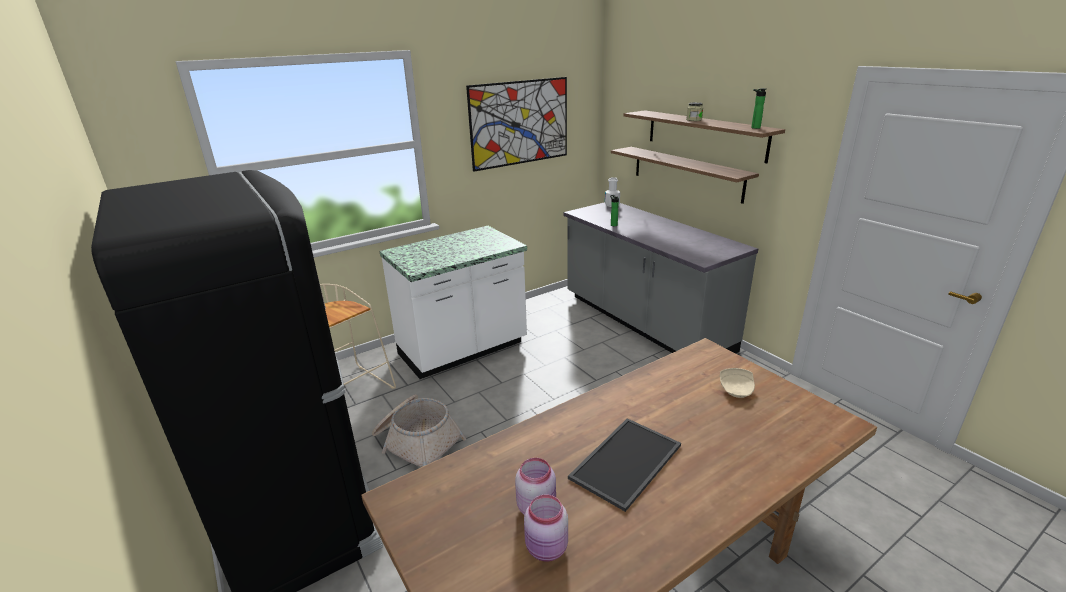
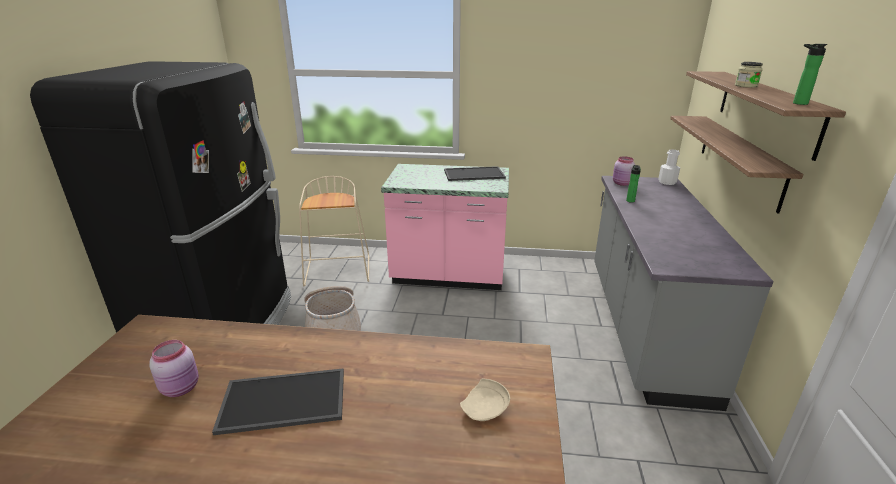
camera: 40 degrees right, 0 degrees up
(463, 350) = (448, 276): white counter -> pink counter
(471, 239) = (473, 174): none -> tray
(520, 123) = (574, 70): picture -> none
(547, 549) = (134, 419): pink jar -> pink jar (621, 183)

